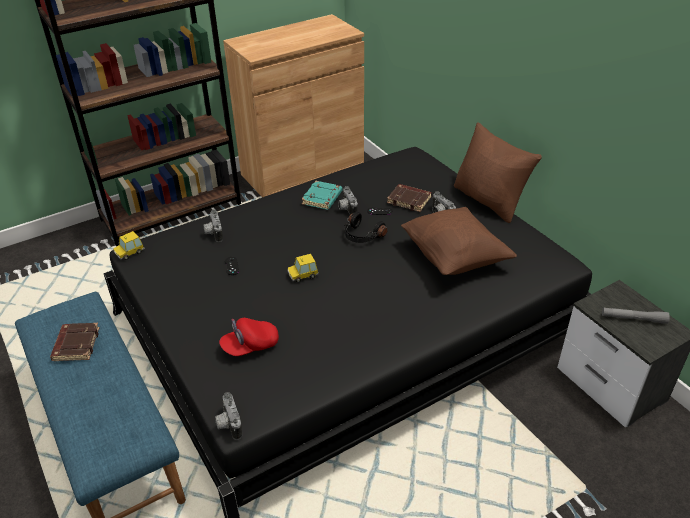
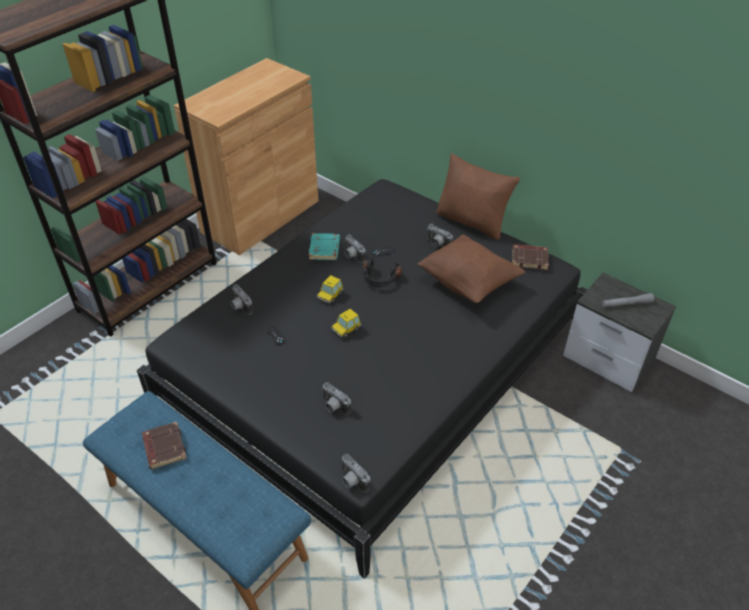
camera: 20 degrees left, 5 degrees up
(129, 252) = (168, 345): toy car -> toy car (330, 295)
(250, 346) = (333, 407): red cap -> camera
(410, 200) = (404, 235): brown book -> brown book (530, 259)

